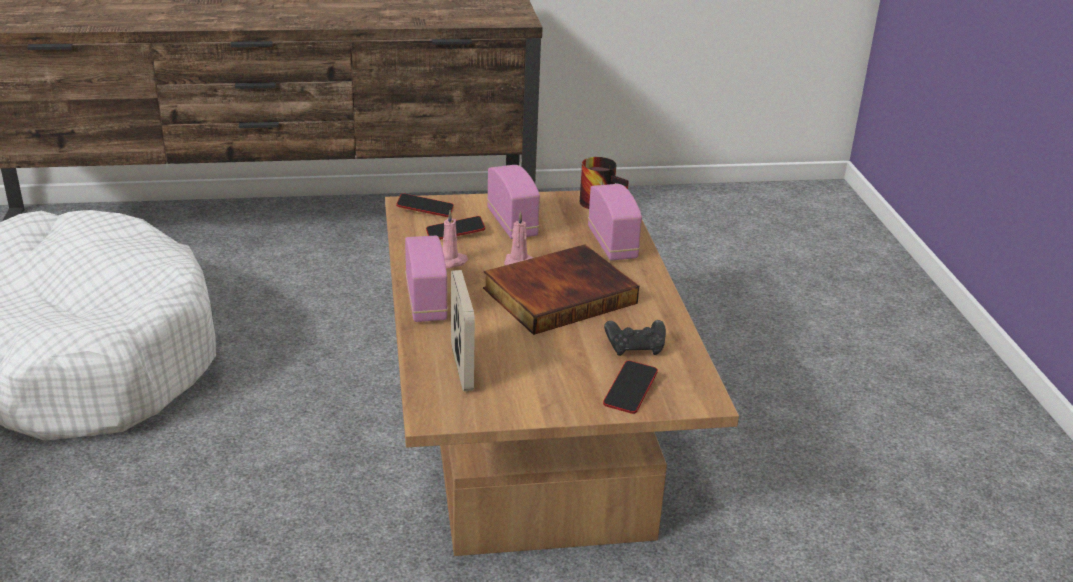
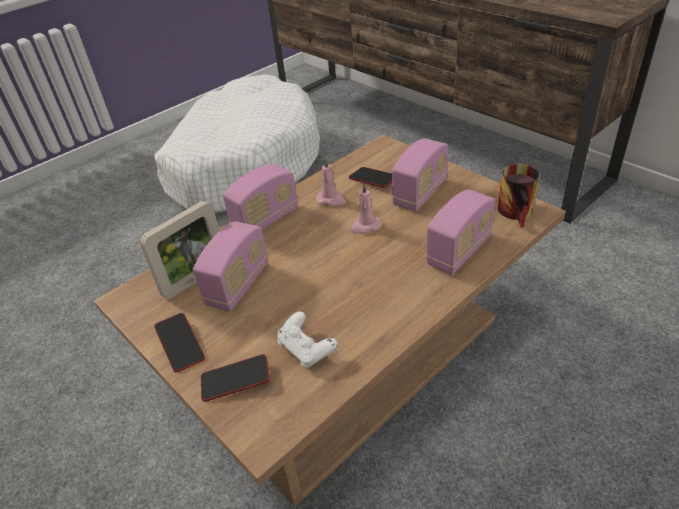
camera: 60 degrees right, 10 degrees up
(425, 209) = (387, 154): phone -> phone (180, 345)
(506, 350) = (238, 285): none -> radio
(559, 294) = (345, 267): book -> none
(635, 348) = (306, 349): black game controller -> white game controller

